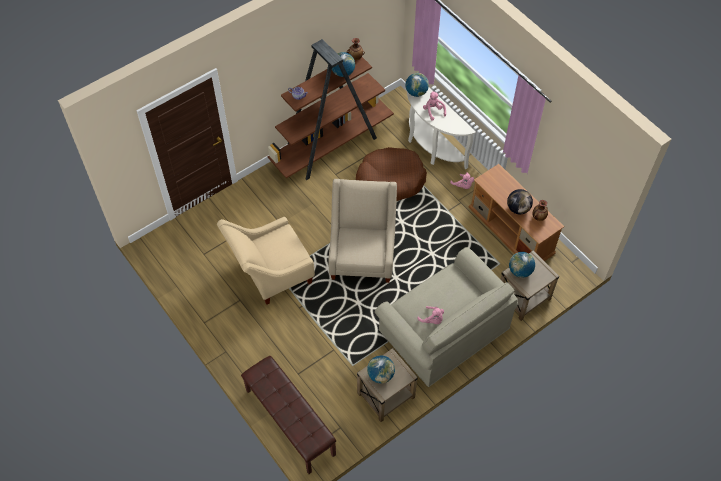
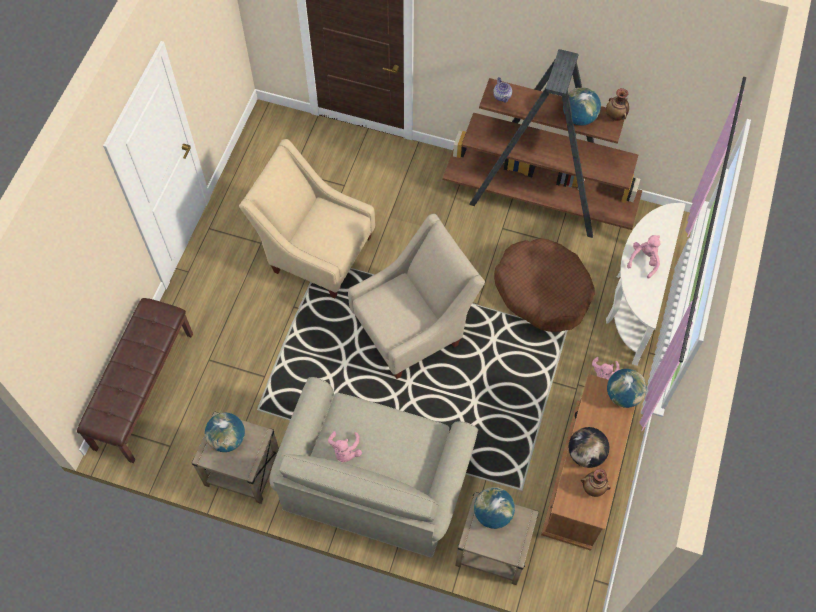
camera: 55 degrees right, 5 degrees up
(416, 92) = (656, 224): globe -> globe (623, 395)

